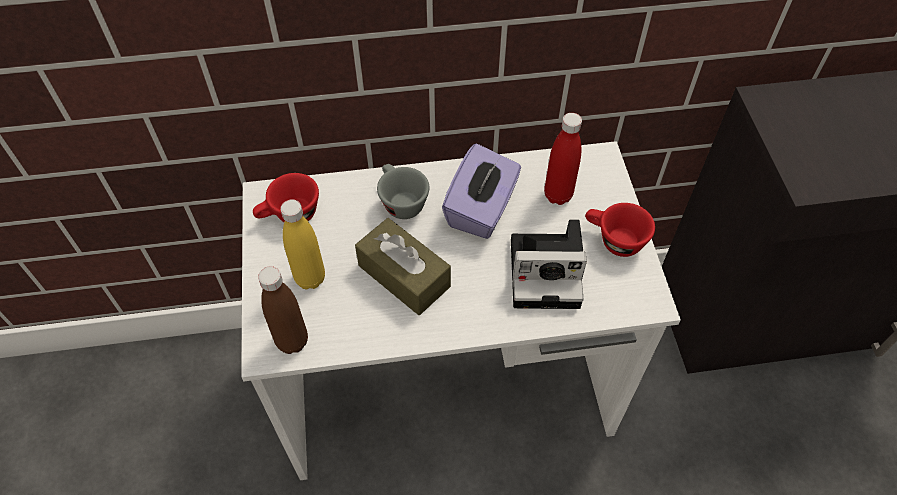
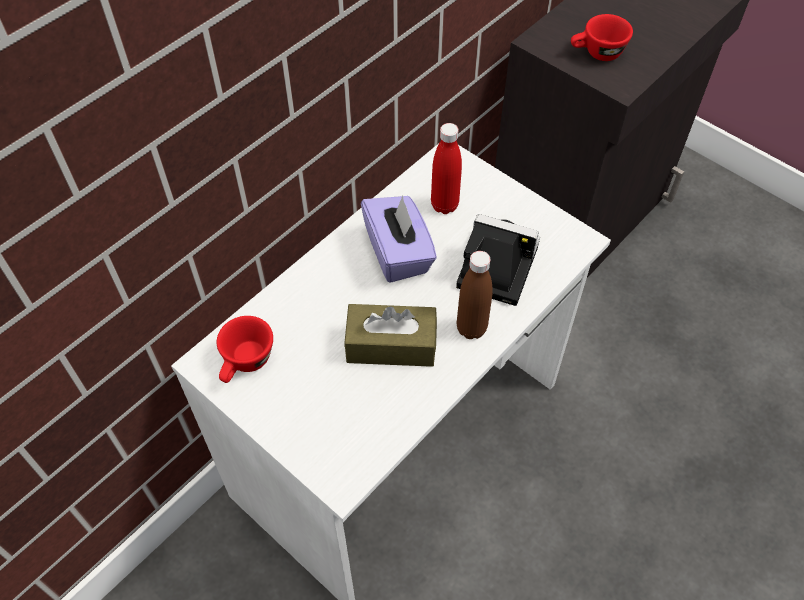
camera: 40 degrees left, 0 degrees up
(292, 341) = (355, 459): brown bottle -> brown bottle (471, 328)
(310, 278) = (317, 401): yellow bottle -> none
(400, 201) = (328, 290): grey cup -> none
(548, 272) = (493, 267): camera -> camera turned 120 degrees counterclockwise
(613, 240) = (515, 213): red cup -> red cup (597, 53)

